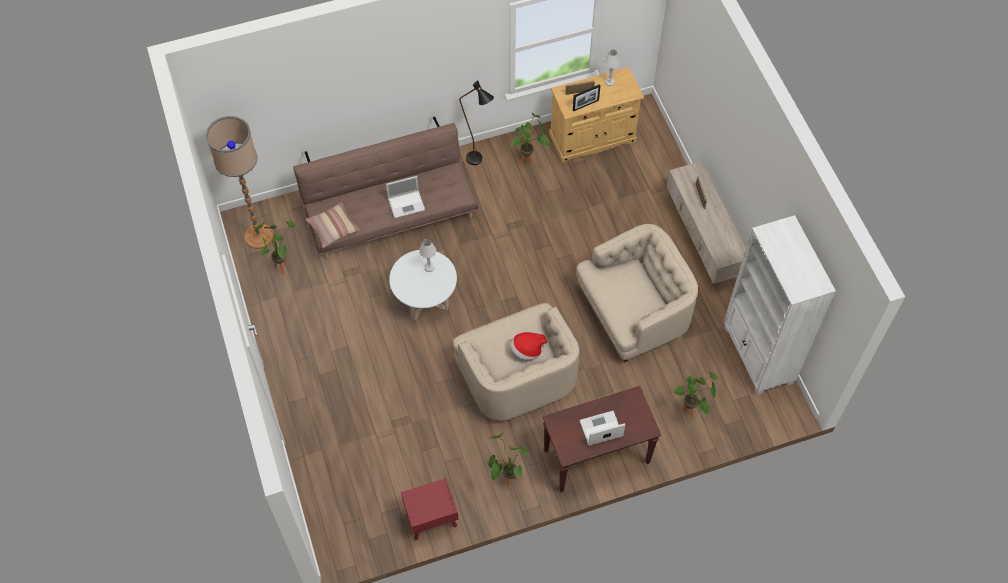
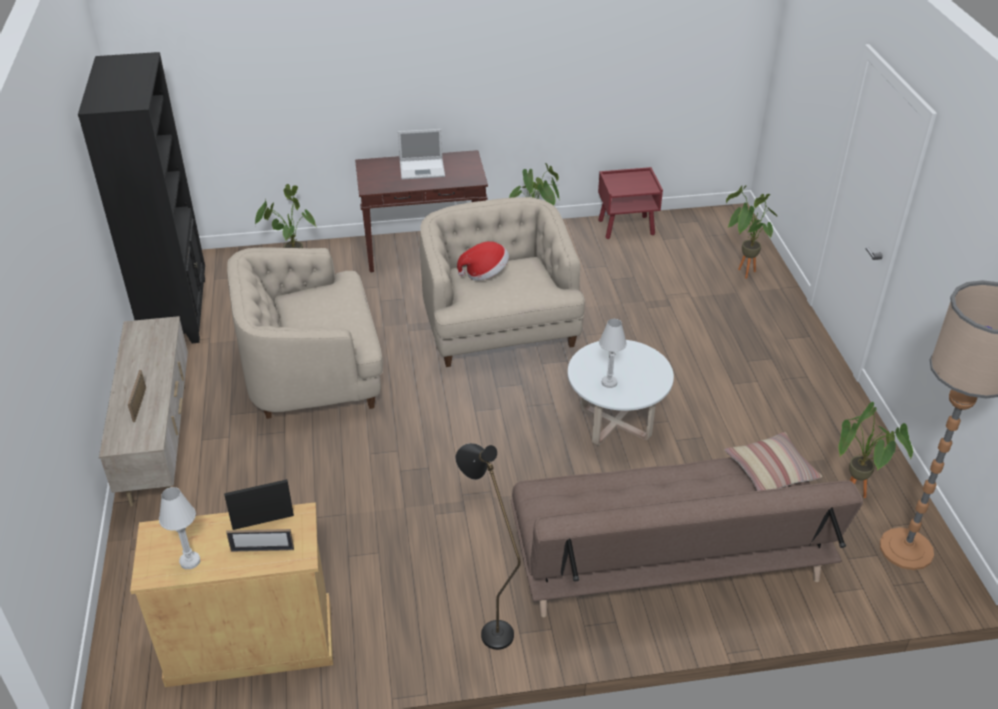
camera: 170 degrees left, 20 degrees down
(407, 204) = (639, 489): laptop -> none
(529, 161) = (390, 613): potted plant -> potted plant (741, 273)
(757, 356) = (176, 311): white bookcase -> black bookcase

